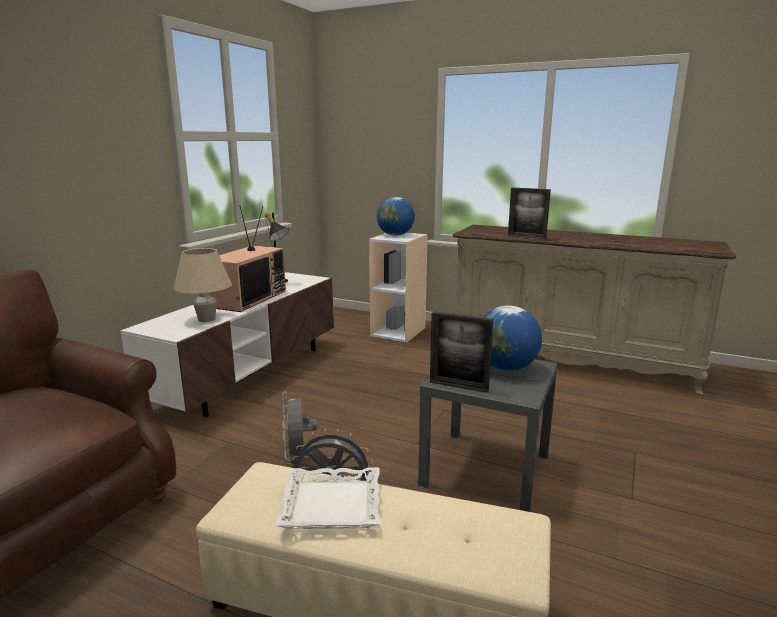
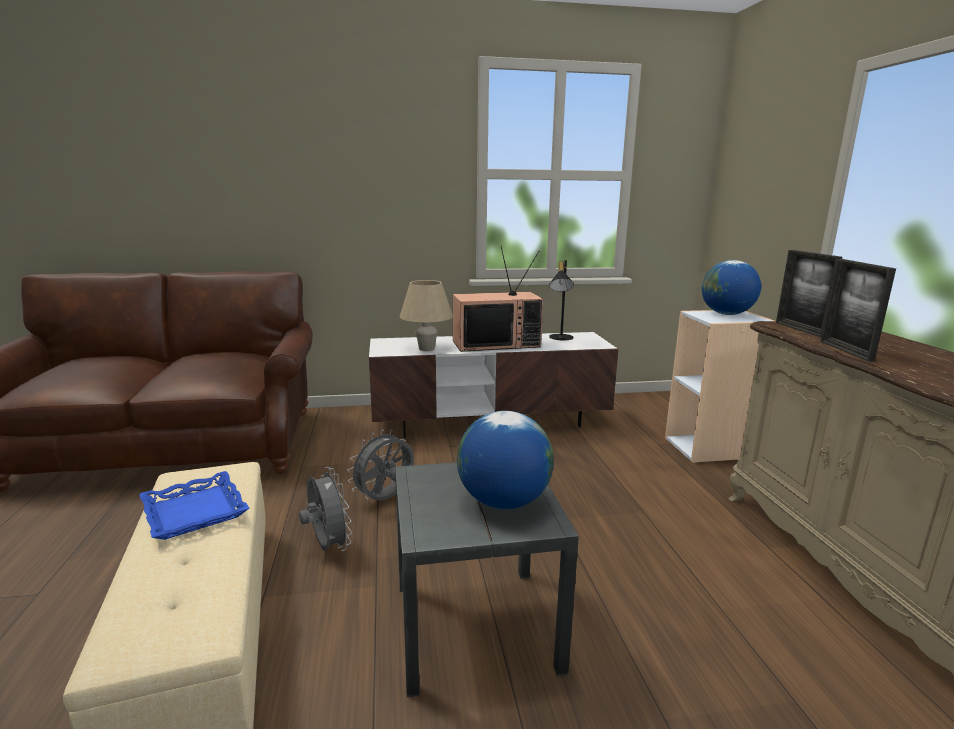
camera: 55 degrees right, 0 degrees up
(332, 504) = (196, 511): white tray -> blue tray
(458, 386) = (415, 486): picture frame -> picture frame (799, 329)

